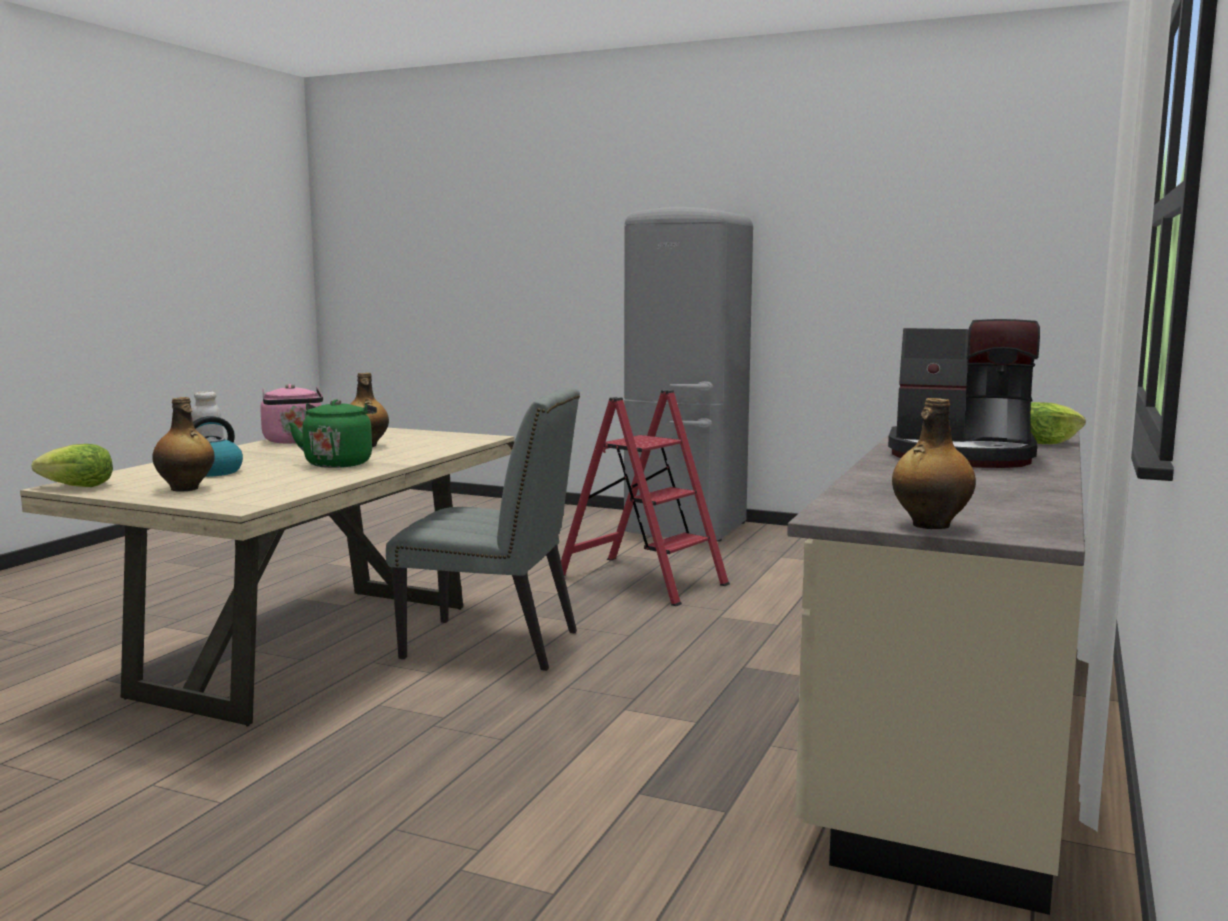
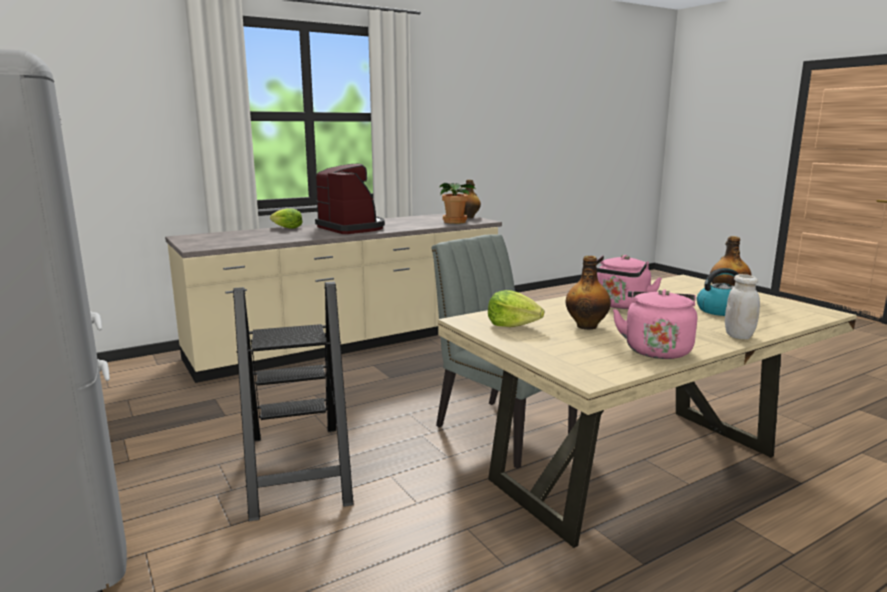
camera: 145 degrees left, 5 degrees up
(77, 487) = (812, 310): lettuce -> lettuce (513, 324)
(339, 463) = (620, 305): green kettle -> pink kettle
(640, 579) = (297, 470): red step ladder -> black step ladder
(885, 501) = (455, 221): none -> potted plant

